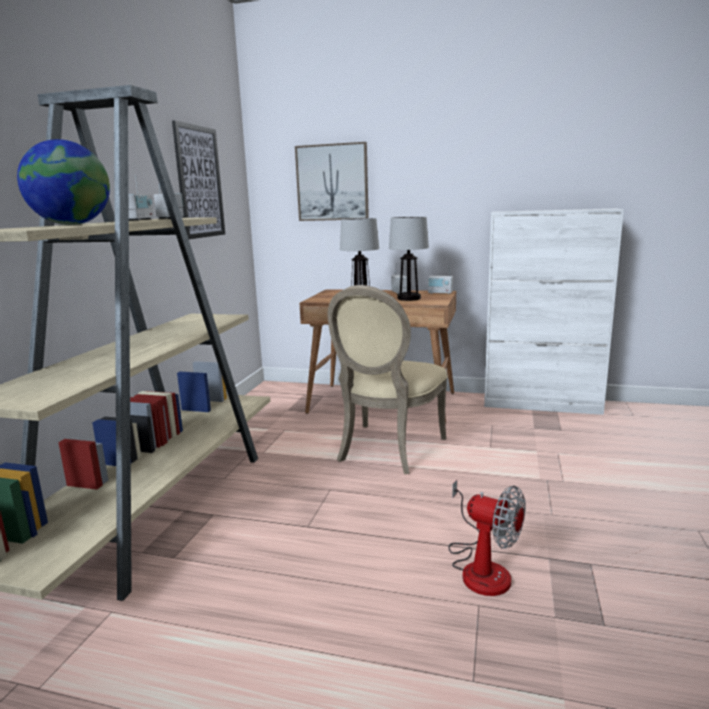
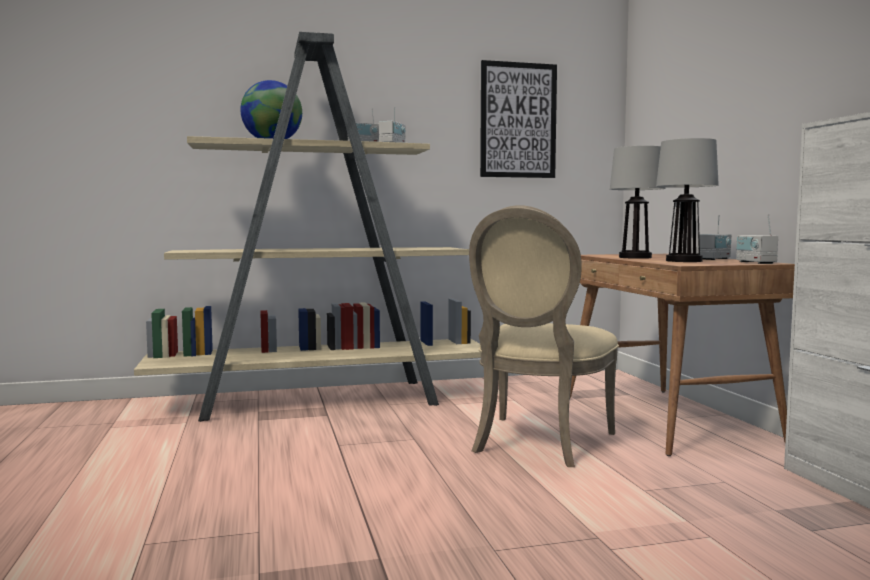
camera: 60 degrees right, 10 degrees down
(332, 182) = (687, 110): picture -> none
(387, 450) = (537, 443): beige chair -> beige chair turned 60 degrees counterclockwise
(481, 567) = (328, 523): fan -> none

